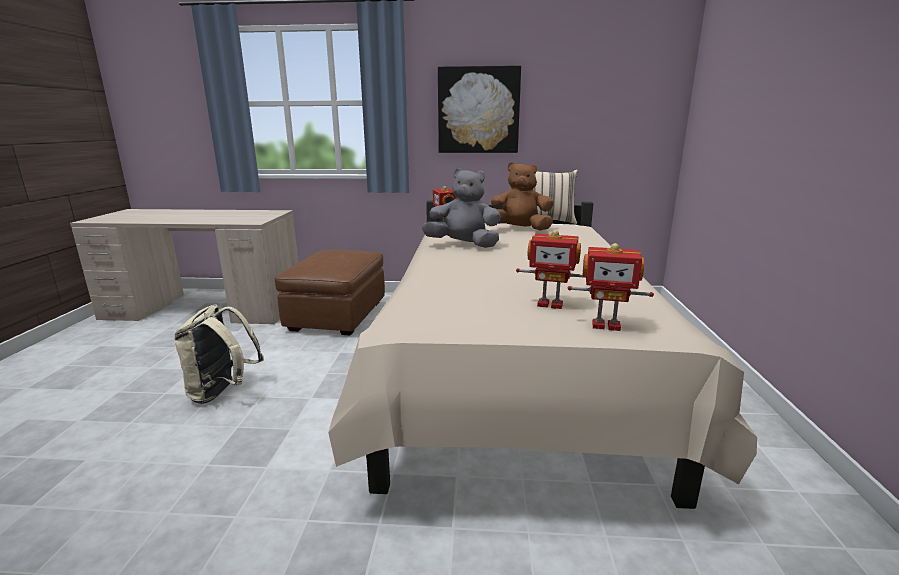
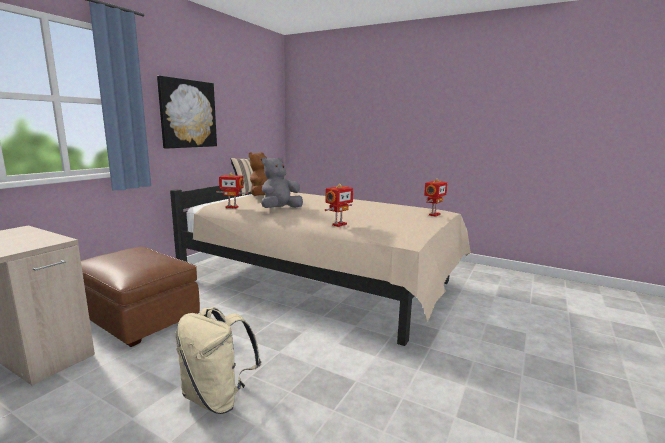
camera: 65 degrees left, 5 degrees down
(550, 304) = (404, 215): toy robot -> toy robot (338, 224)

